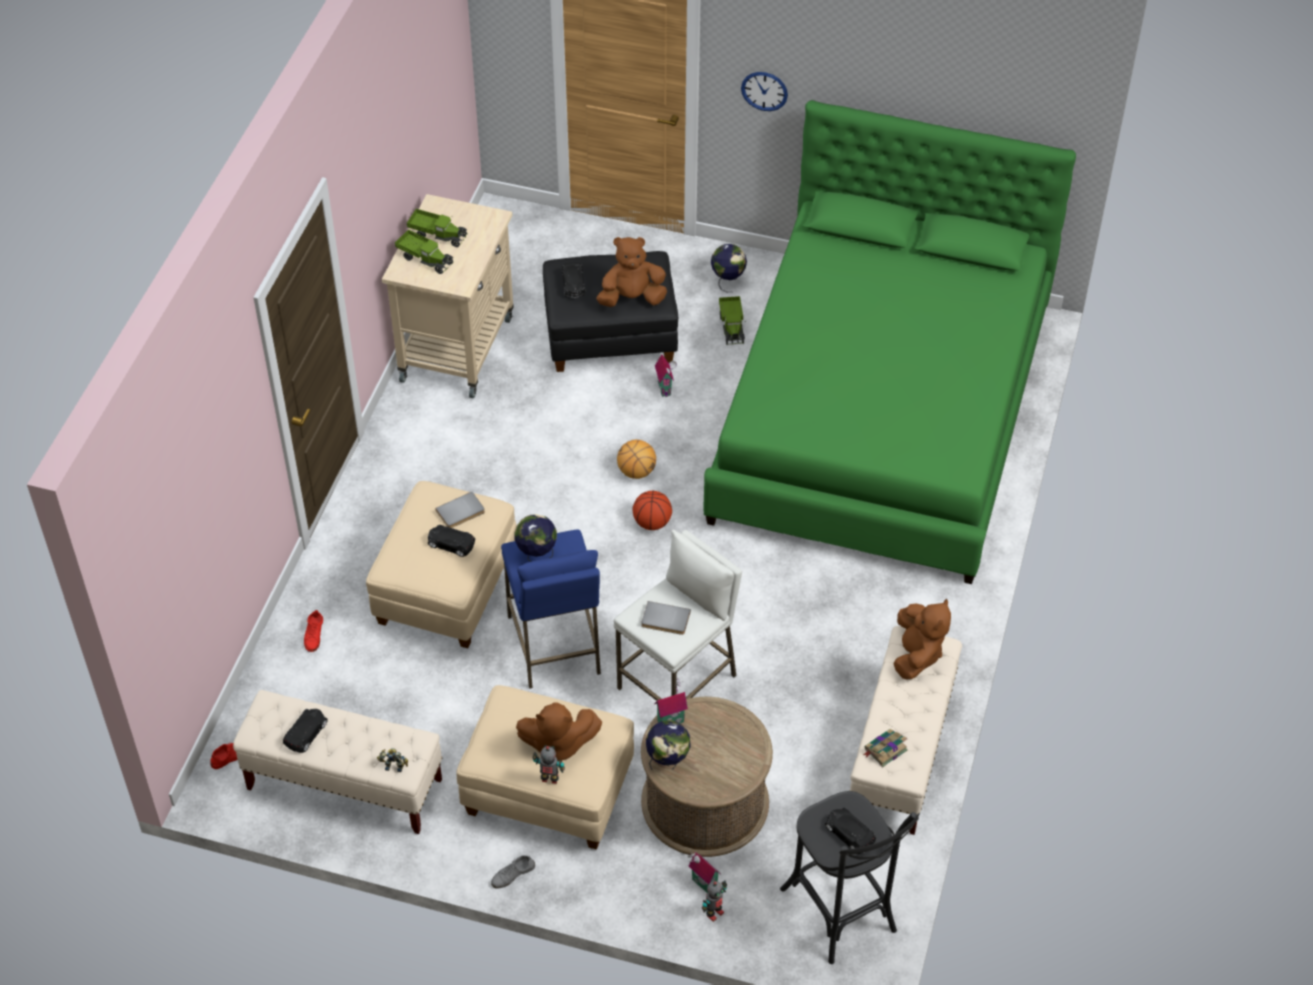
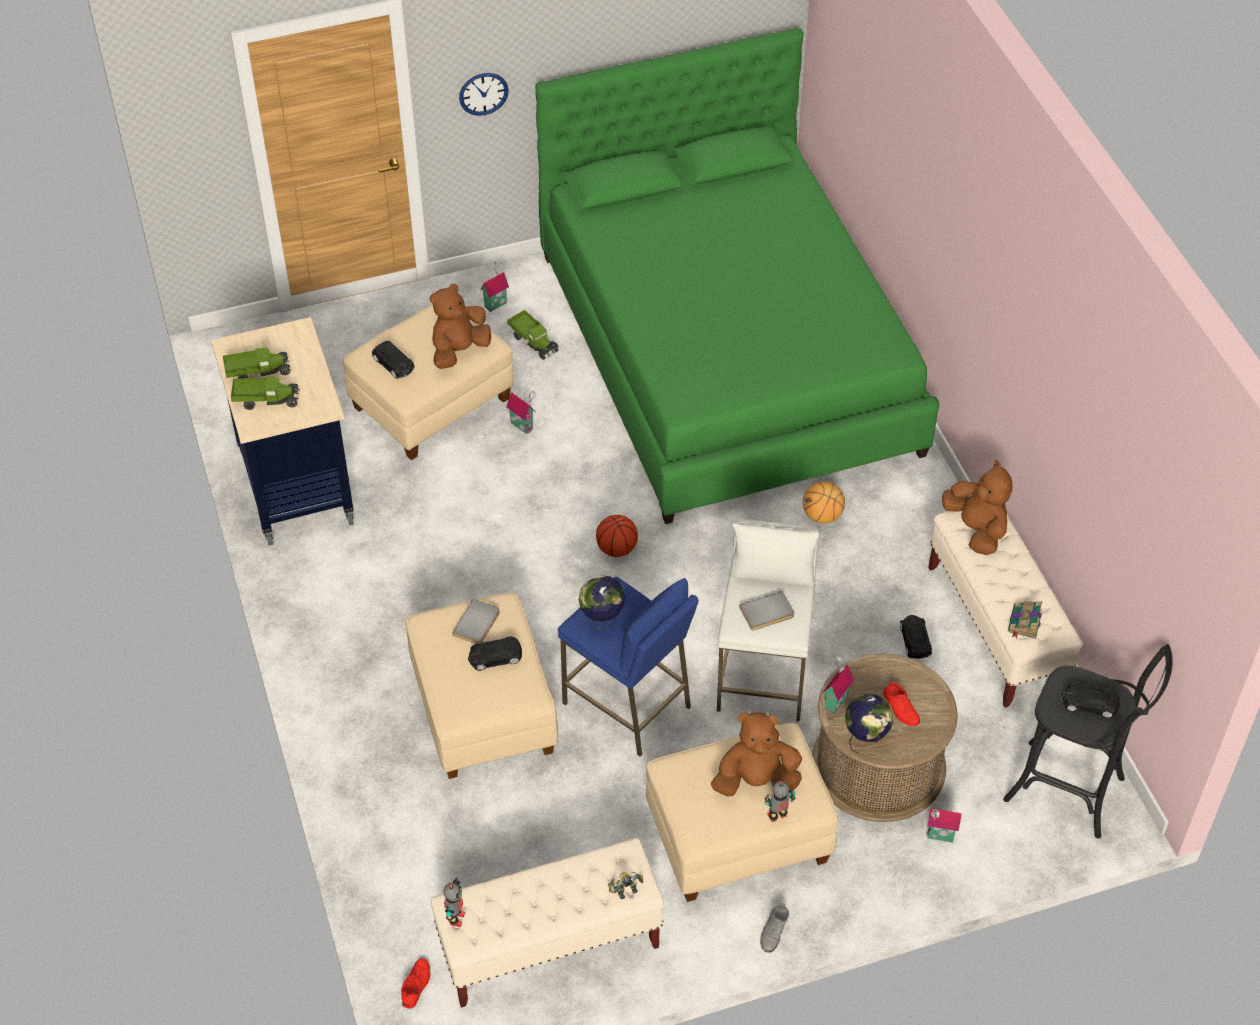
camera: 35 degrees left, 0 degrees up
(306, 733) = (516, 911): black toy car -> black toy car (914, 640)
(314, 635) = (395, 825): red shoe -> red shoe (900, 708)
(456, 348) = (295, 487): beige cart -> blue cart
(557, 744) = (756, 781): brown plush toy -> brown plush toy turned 150 degrees counterclockwise
(610, 336) = (432, 404): black ottoman -> beige ottoman
(636, 472) = (563, 512): basketball -> basketball (822, 516)
(714, 913) = (970, 855): toy robot -> toy robot (456, 918)
(728, 281) = (495, 304): globe -> toy house

